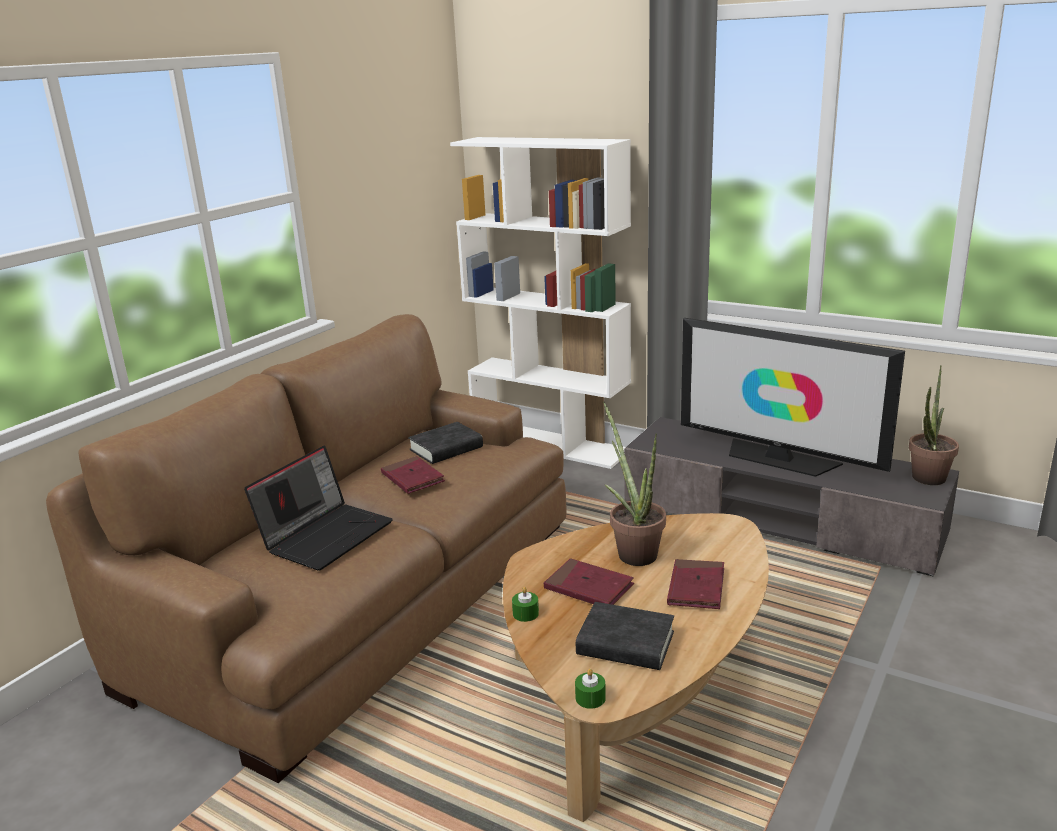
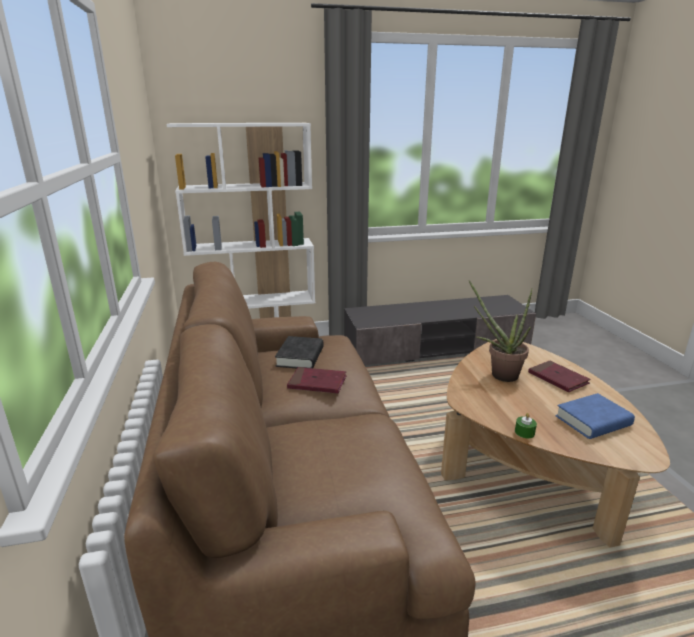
camera: 45 degrees left, 0 degrees up
(326, 535) = (337, 446): laptop -> none
(588, 587) = (520, 402): red book -> none
(590, 698) = (640, 457): green candle -> none
(625, 644) = (593, 421): black book -> blue book
(779, 459) = (437, 311): television -> none
(926, 481) = (506, 302): potted plant -> none

